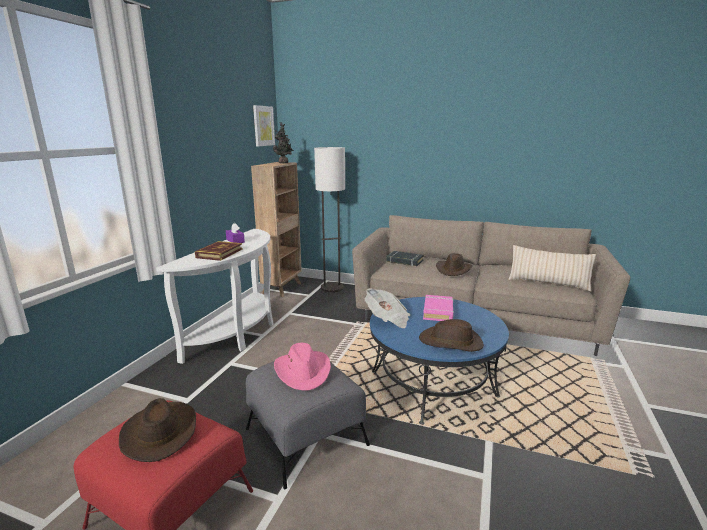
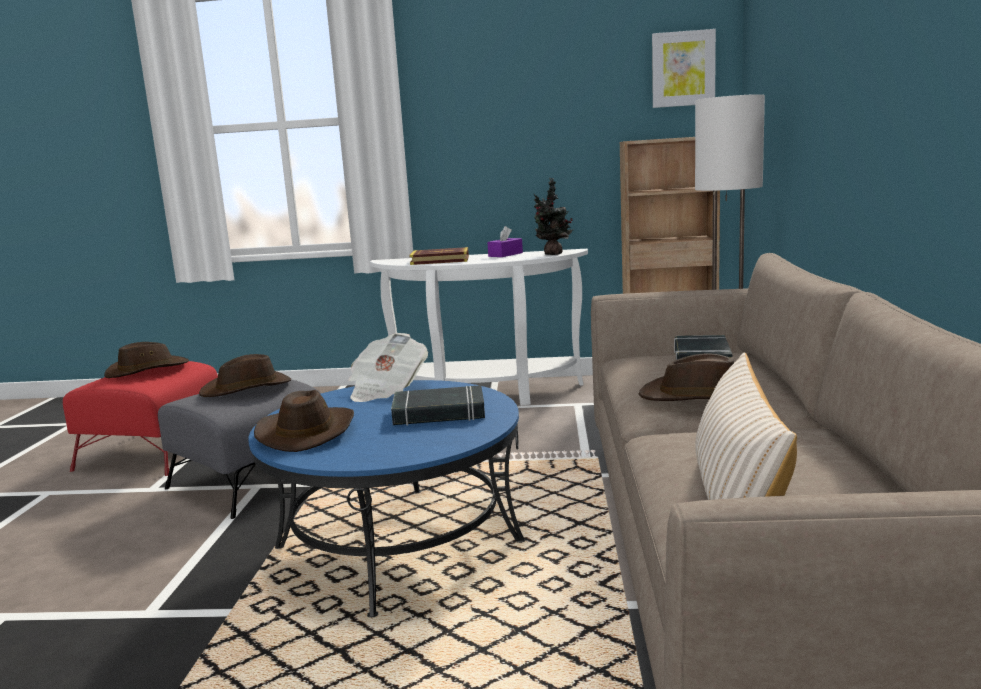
camera: 75 degrees right, 5 degrees down
(284, 163) = (689, 136): potted plant -> potted plant (553, 254)
(303, 371) = (247, 388): pink hat -> brown hat
(438, 311) = (439, 413): pink book -> black book

